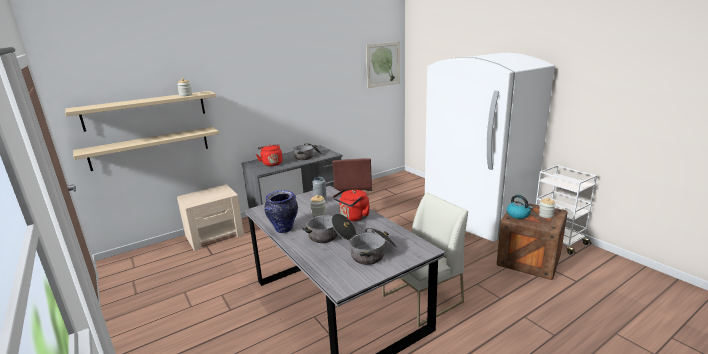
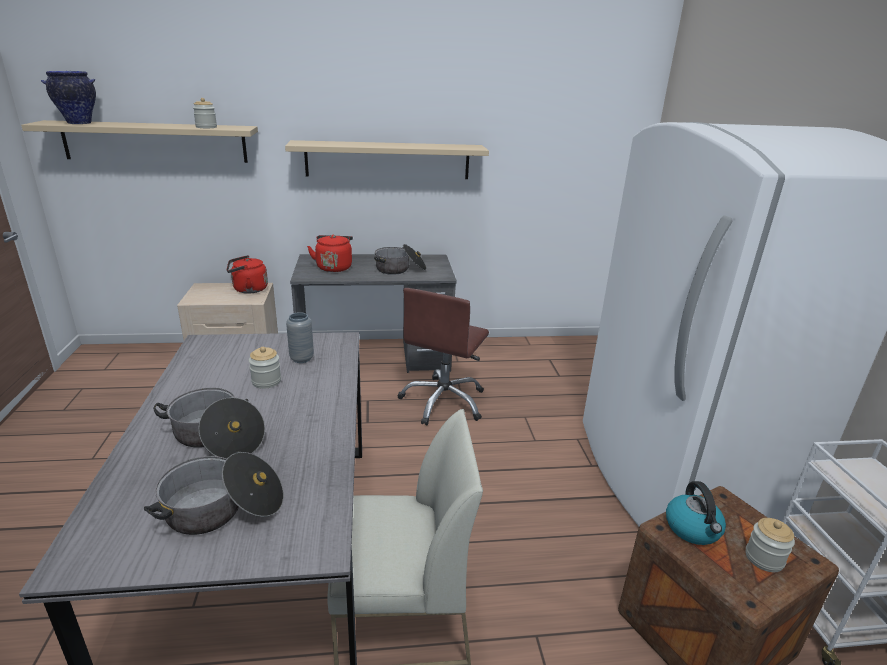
camera: 25 degrees right, 5 degrees up
(150, 148) = (160, 202): beige shelf -> beige shelf (388, 160)
(283, 229) = (177, 393): vase -> vase (78, 123)
(353, 217) = (303, 411): red kettle -> red kettle (248, 289)
(383, 64) = (605, 126): picture -> none

